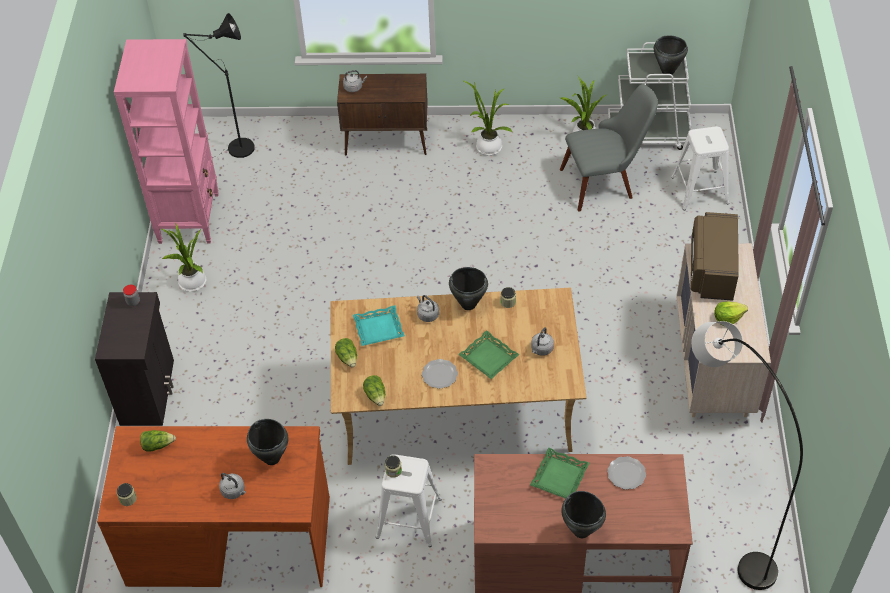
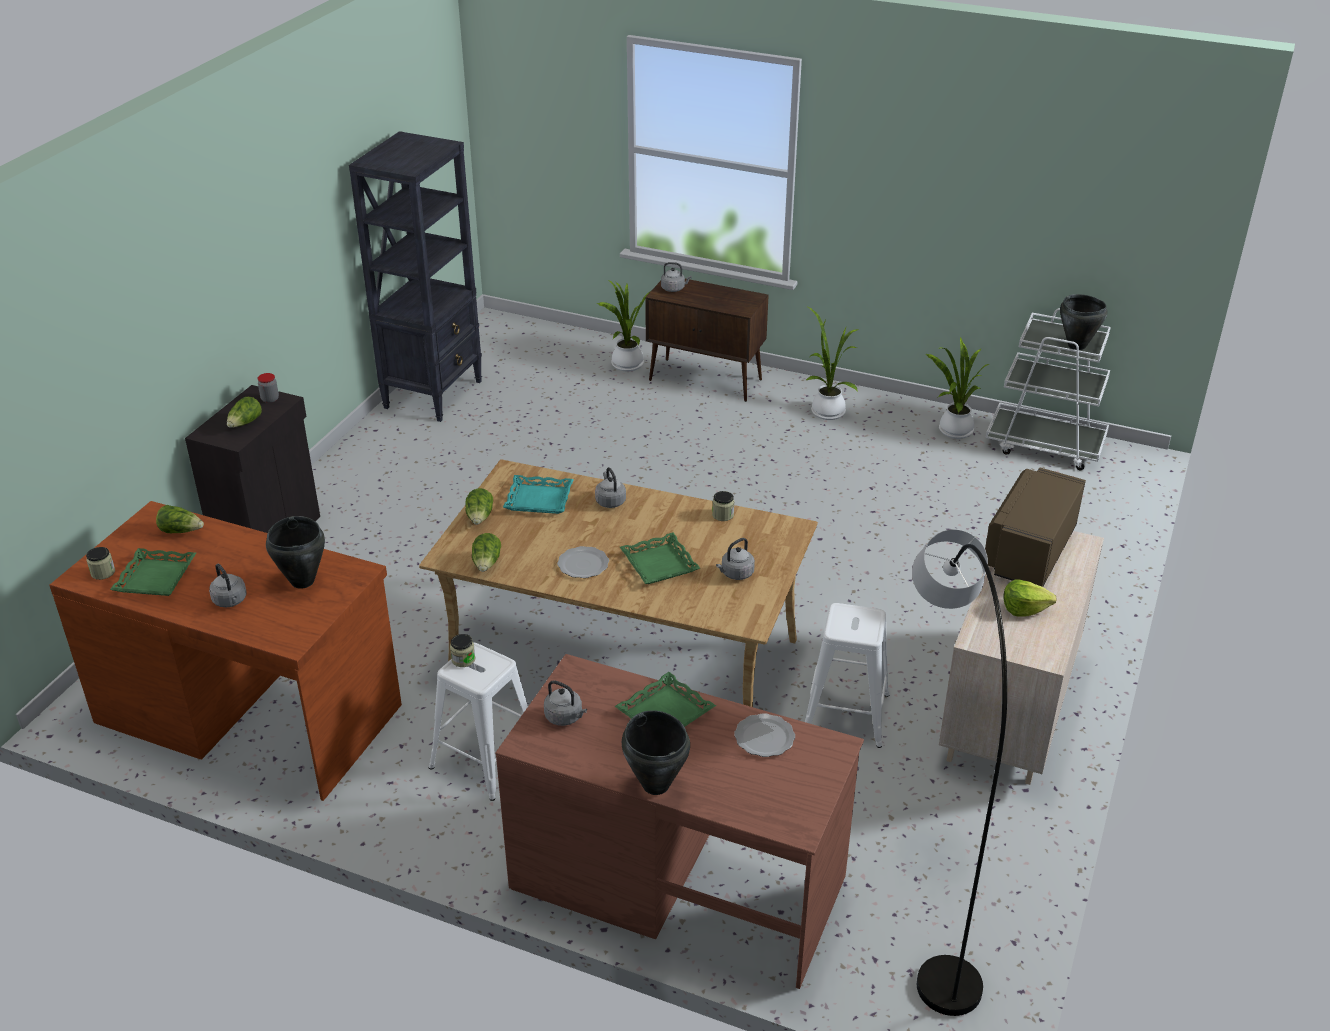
camera: 20 degrees right, 15 degrees down
(131, 331) = (245, 423): none -> lettuce
(169, 490) = (156, 578): none -> green tray
(189, 217) = (434, 394): pink bookcase -> black bookcase
(192, 284) = (393, 453): potted plant -> potted plant (626, 366)
(235, 150) = (528, 348): black floor lamp -> none
(468, 304) = (669, 504): black cooking pot -> none
(501, 502) = (565, 717): none -> grey kettle
(605, 181) = (960, 478): grey chair -> none
(700, 190) = (1087, 517): white stool -> white stool (846, 715)

